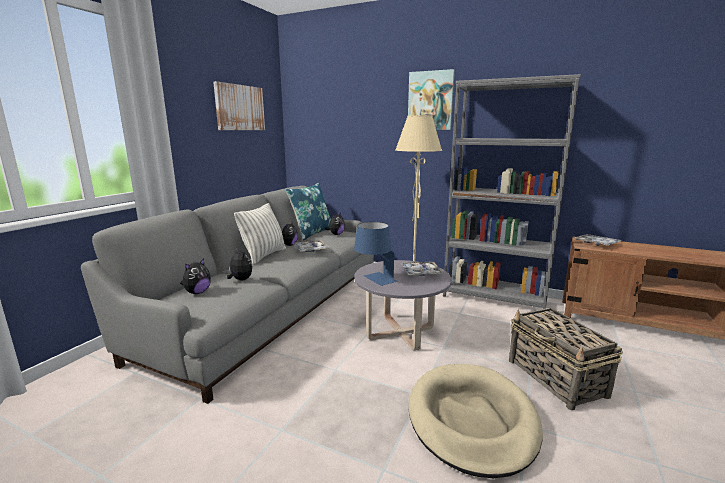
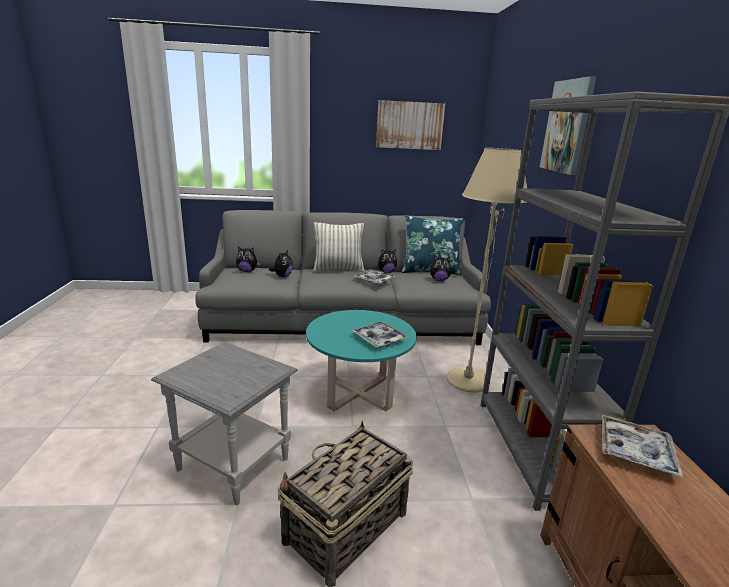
camera: 60 degrees right, 5 degrees up
(374, 280) = (334, 321): blue table lamp -> none
(400, 333) = (358, 393): grey coffee table -> turquoise coffee table
(471, 420) = (232, 464): beige dog bed -> grey side table

